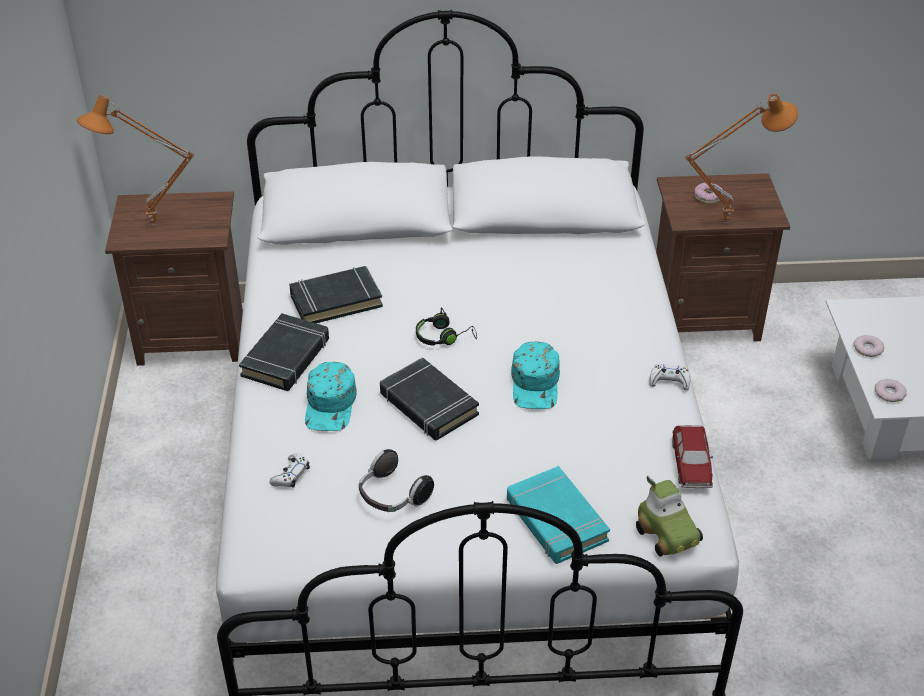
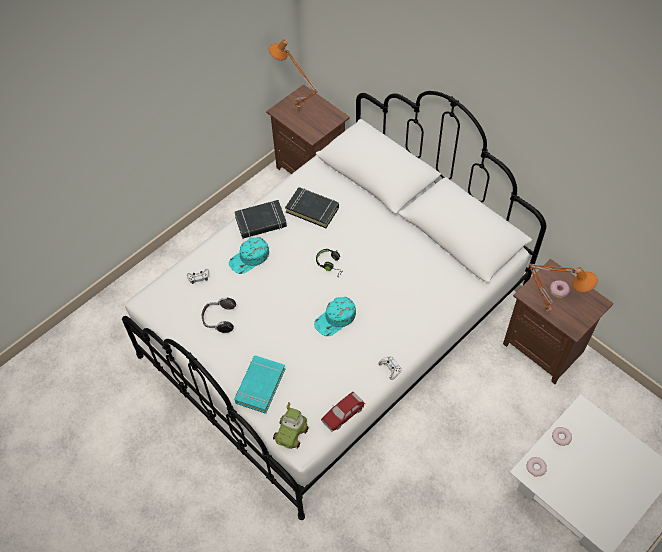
camera: 50 degrees right, 15 degrees up
(428, 404) = (283, 291): black book -> none

